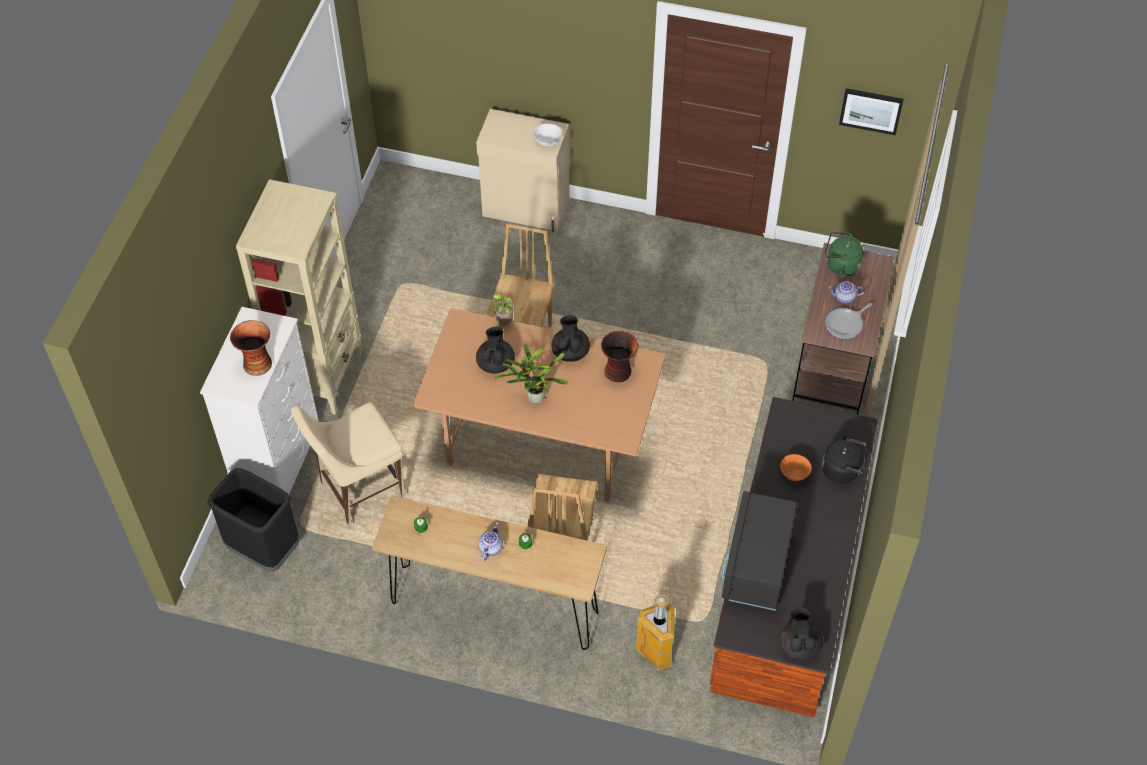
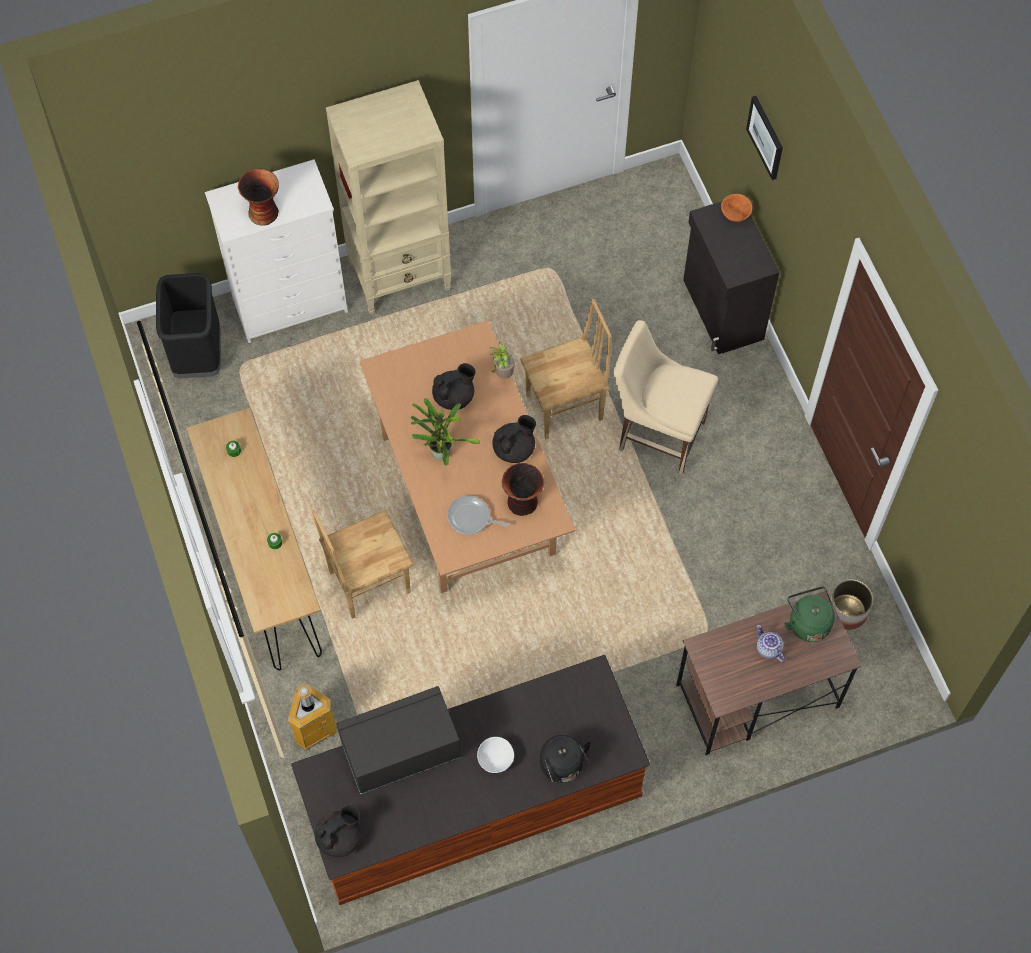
camera: 55 degrees right, 10 degrees up
(358, 490) = (306, 385): beige chair -> beige chair (657, 433)
(490, 548) = (250, 518): teapot -> none
(526, 209) = (722, 310): beige cabinet -> black cabinet
(547, 141) = (741, 268): white bowl -> white bowl (495, 759)
(794, 475) = (525, 725): orange bowl -> orange bowl (735, 215)
(809, 277) = (847, 611): none -> planter
(845, 324) = (735, 669): frying pan -> frying pan (471, 518)
(871, 110) = (954, 523): picture -> picture (766, 137)

